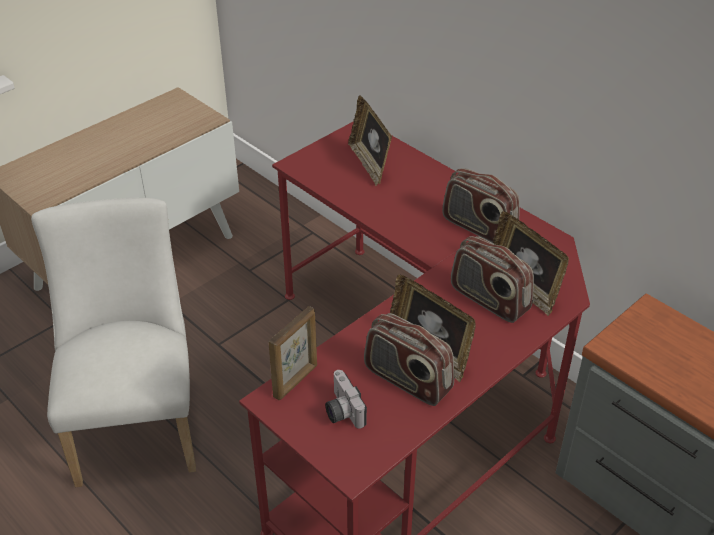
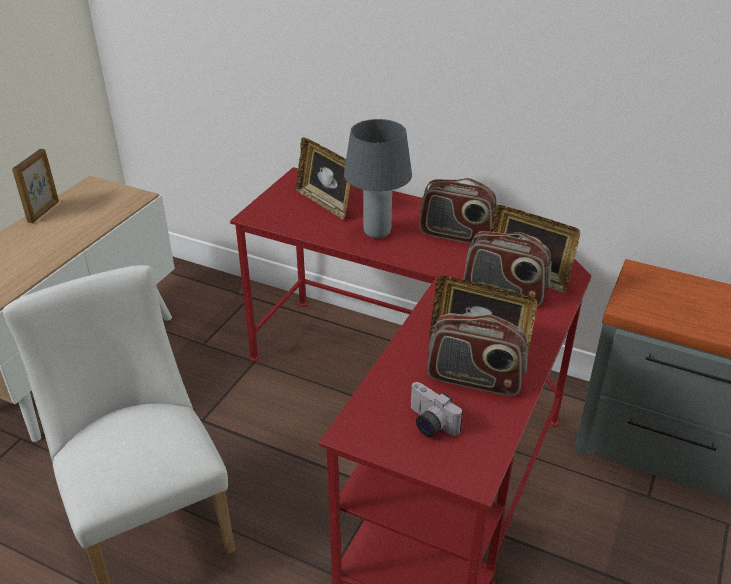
camera: 20 degrees left, 5 degrees down
(296, 381) = (367, 408): picture frame -> picture frame (44, 212)
(402, 208) = (378, 233): none -> grey table lamp

